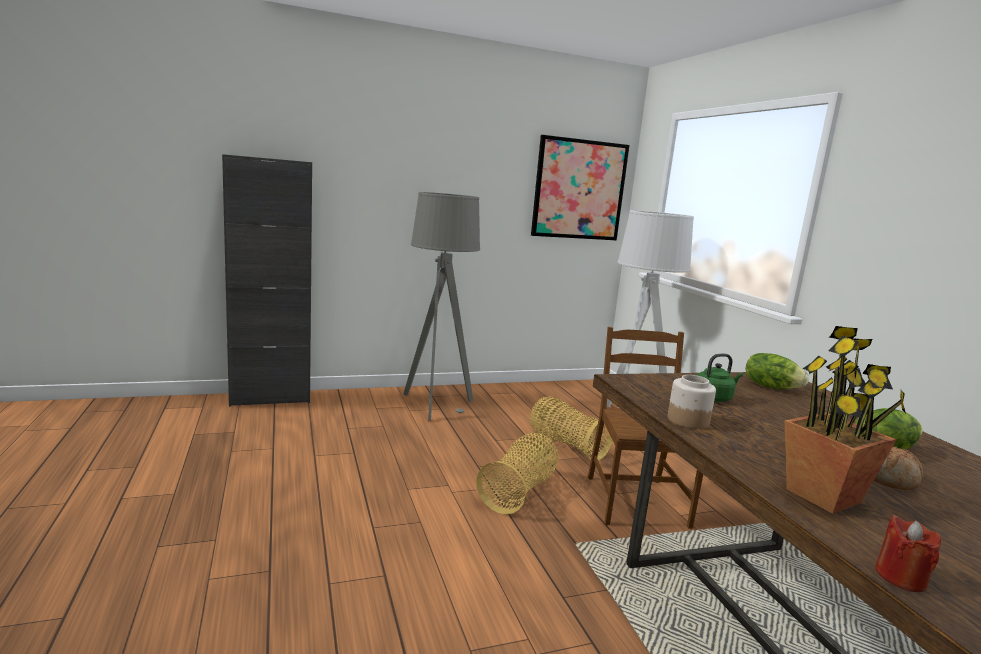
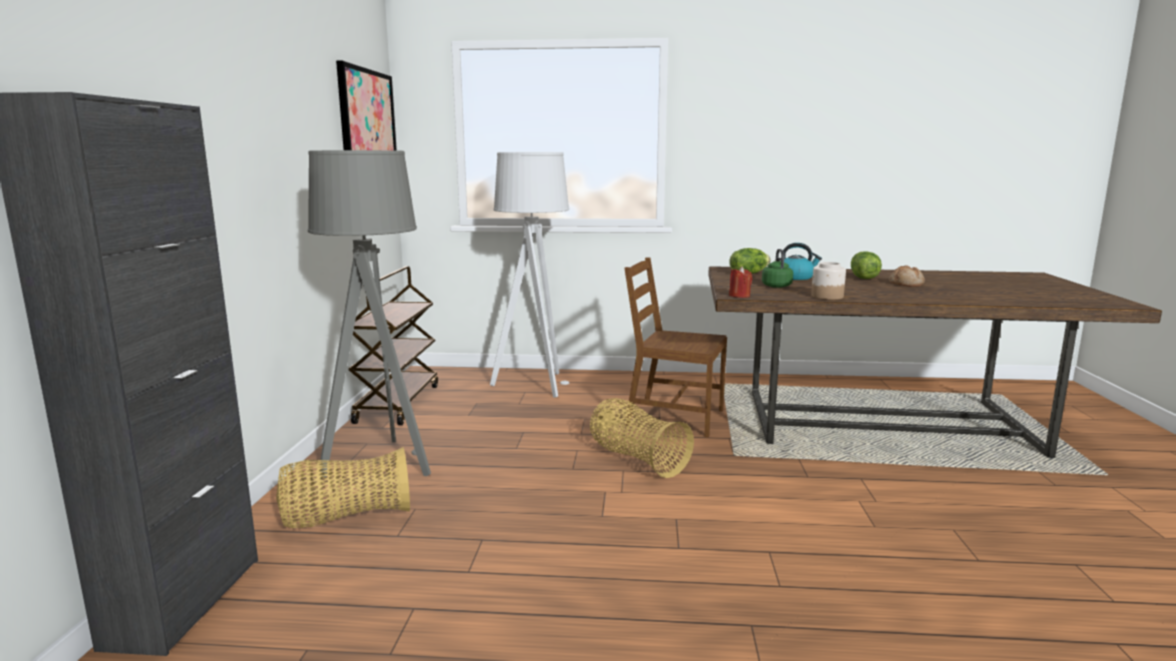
camera: 65 degrees left, 0 degrees up
(531, 389) = (397, 403): none -> brown cart
(566, 445) = (555, 418): basket -> basket (346, 518)
(795, 409) = (796, 277): none -> kettle
(823, 496) = (938, 296): potted plant -> none
(900, 577) = (1024, 303): red candle -> red candle (739, 296)

